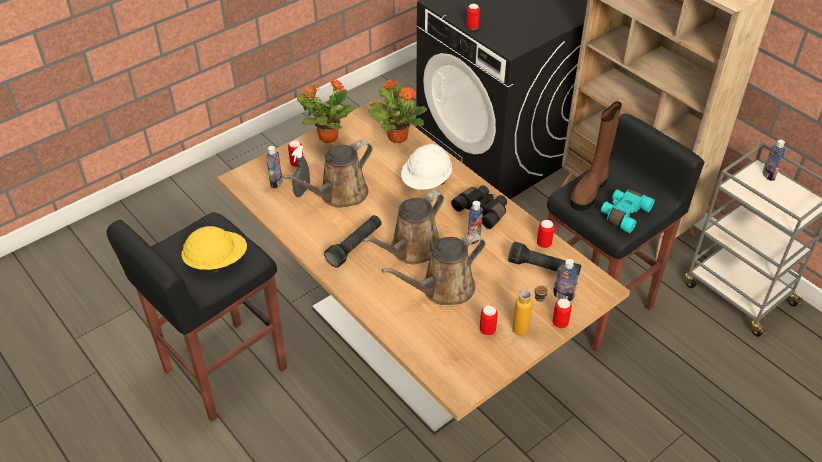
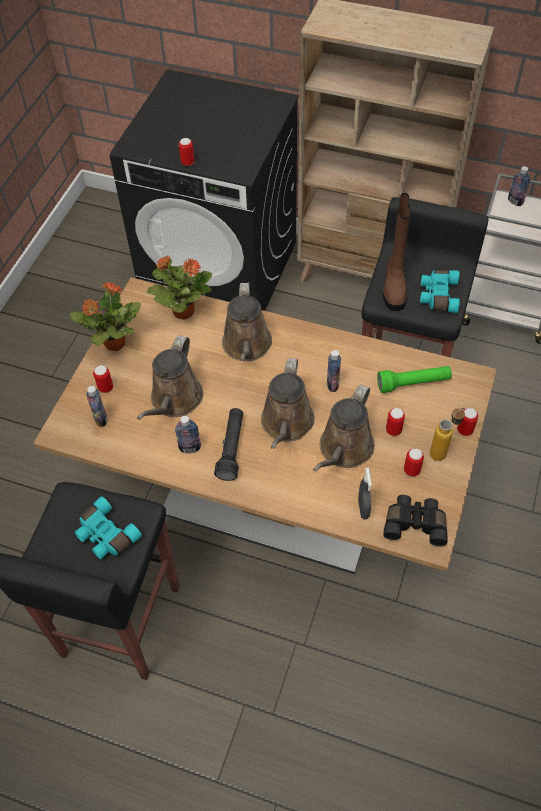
camera: 30 degrees left, 10 degrees up
(216, 261) = (106, 535): yellow hard hat -> turquoise binoculars
(302, 191) = (134, 415): grey spray bottle -> grey spray bottle (363, 508)
(426, 182) = (247, 346): white hard hat -> brown watering can
(482, 210) = (319, 352): black binoculars -> black binoculars (415, 523)
(543, 268) = (413, 383): black flashlight -> green flashlight
(544, 244) = (396, 359): can -> can (393, 430)
(563, 296) = (448, 402): bottle -> bottle (190, 448)

